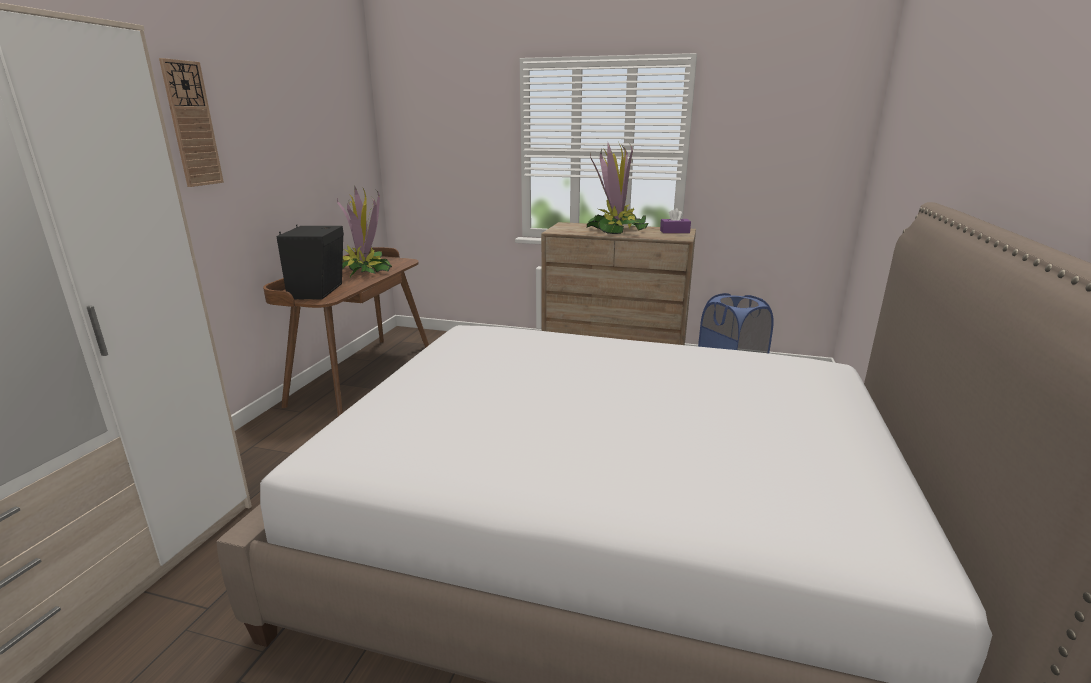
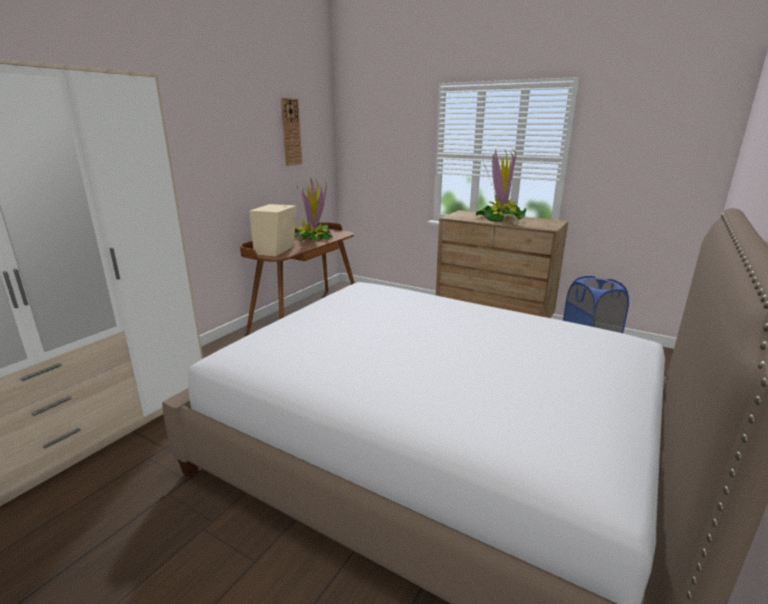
camera: 15 degrees right, 0 degrees up
(192, 124) = (200, 134): wall clock -> wall clock (291, 132)
(319, 291) = (276, 250): black speaker -> beige speaker
(674, 232) = (547, 222): purple tissue box -> none

